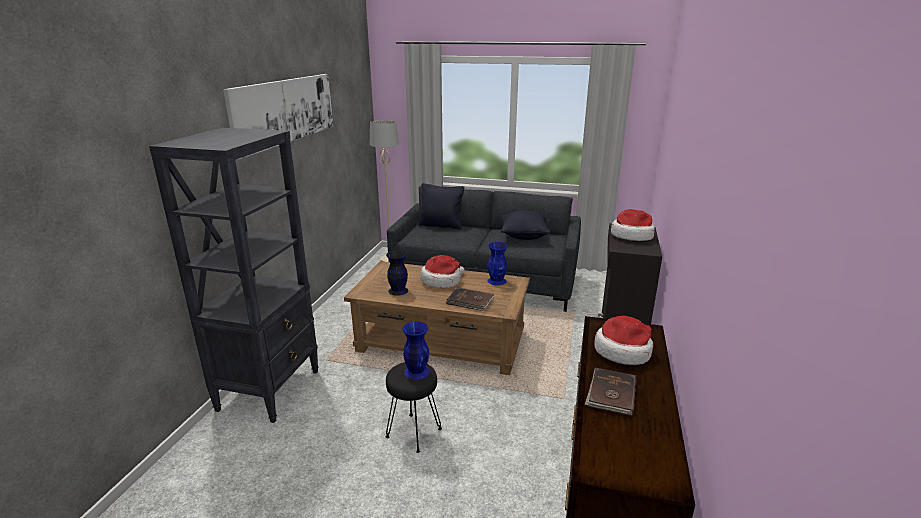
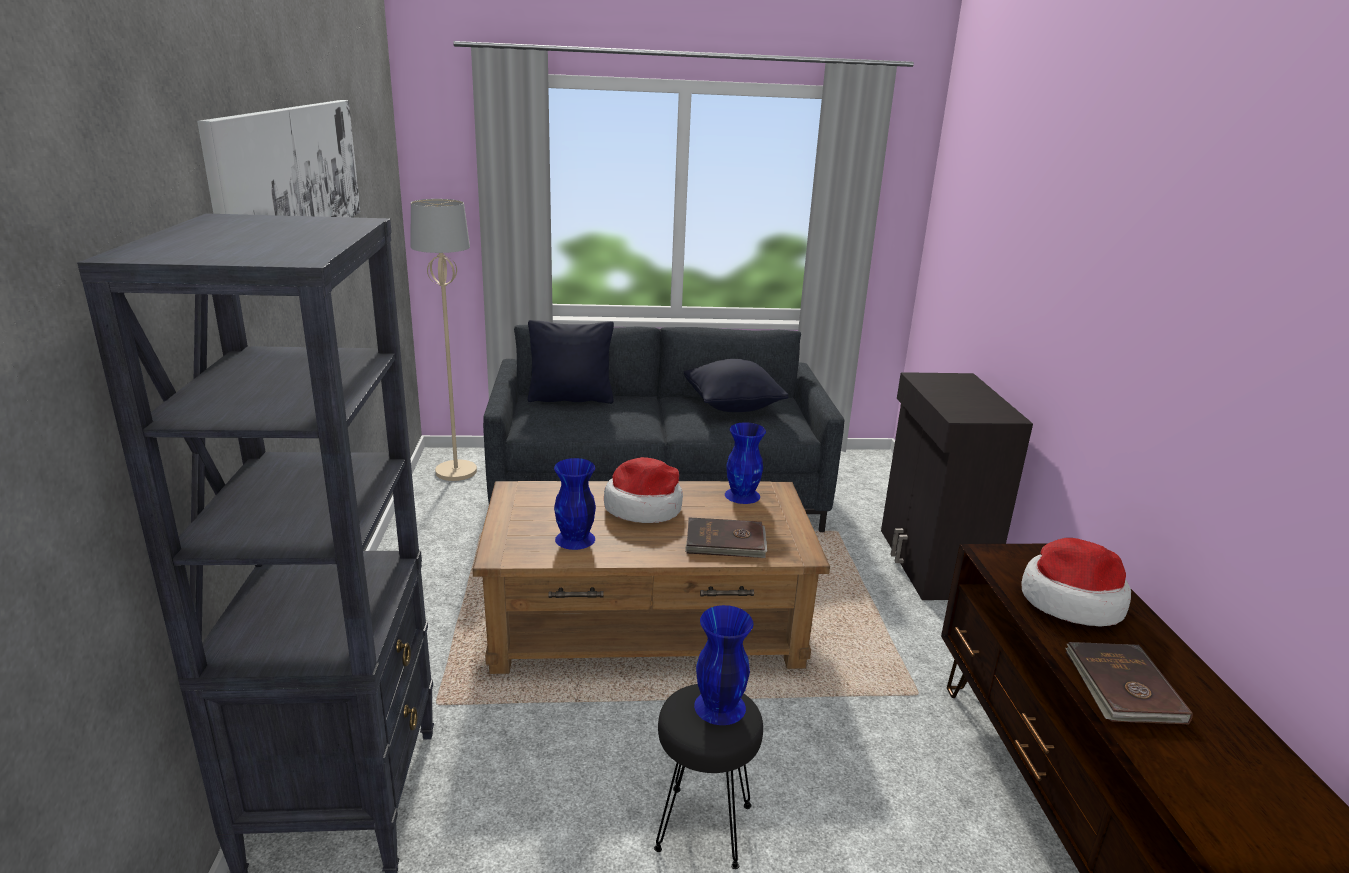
camera: 20 degrees left, 0 degrees up
(397, 291) = (574, 539): black vase -> blue vase
(631, 235) = (954, 391): hat -> none

